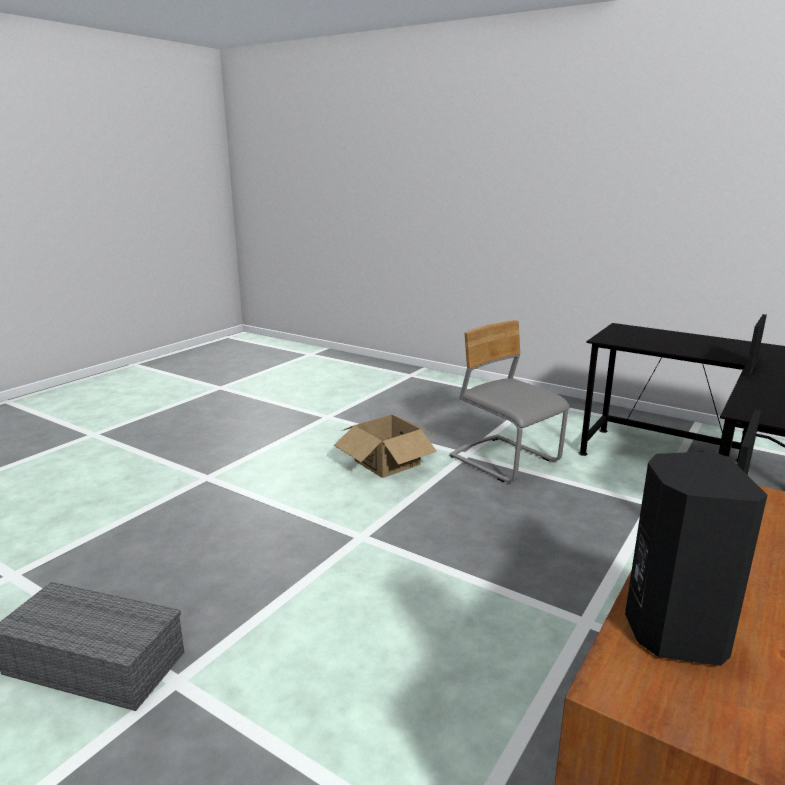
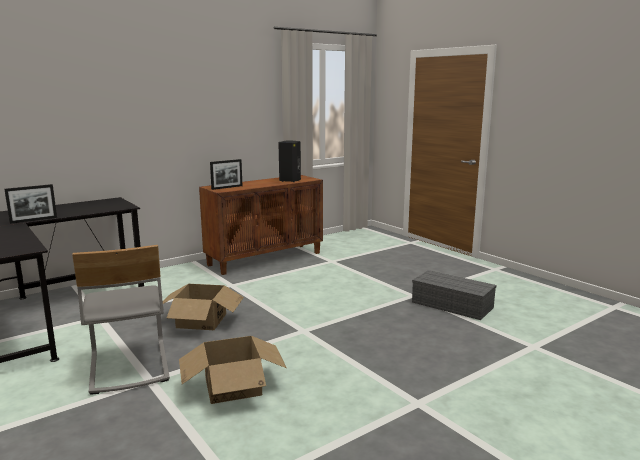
camera: 160 degrees left, 5 degrees down
(516, 525) = (201, 320): none -> cardboard box

